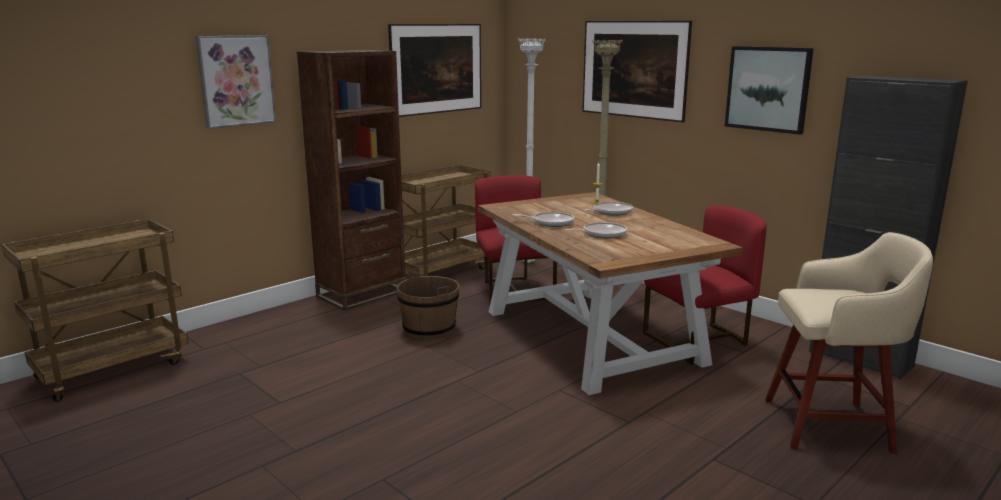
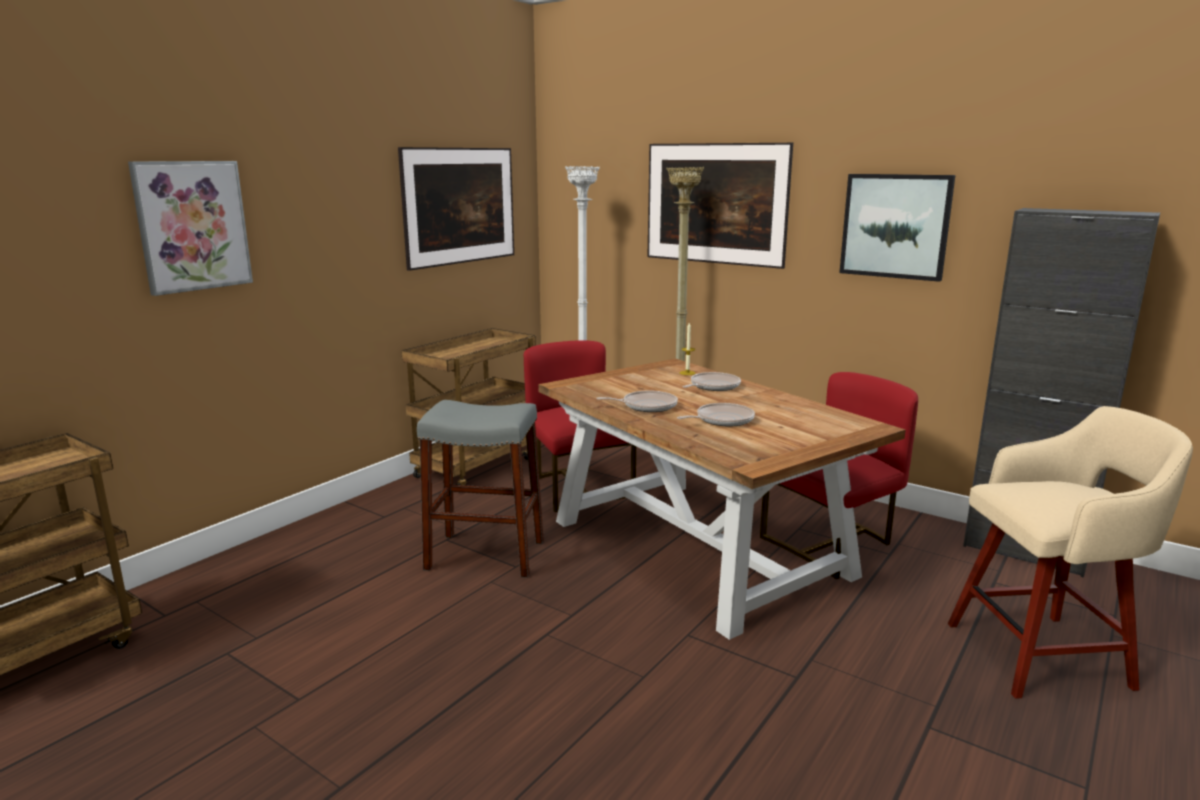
camera: 10 degrees left, 0 degrees up
(362, 294) = (379, 507): brown bookcase -> none
(429, 330) = (485, 555): brown bucket -> grey stool

